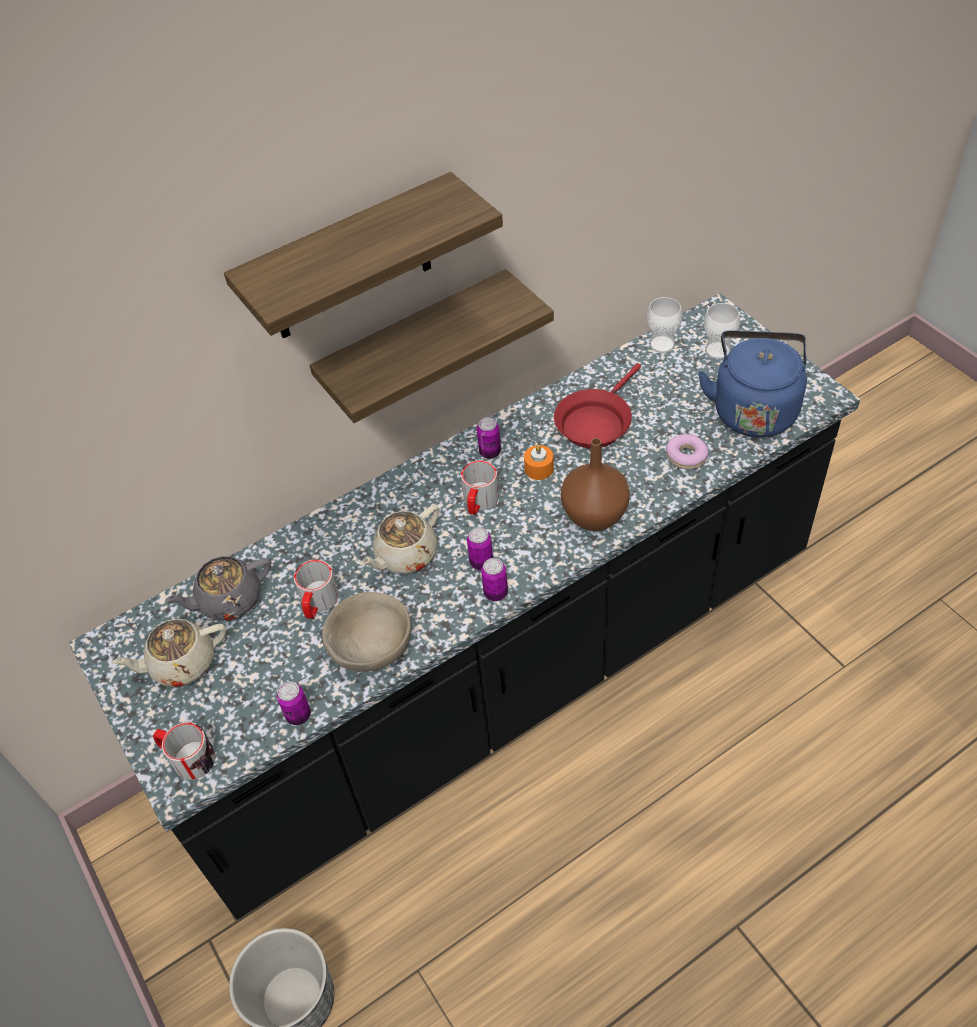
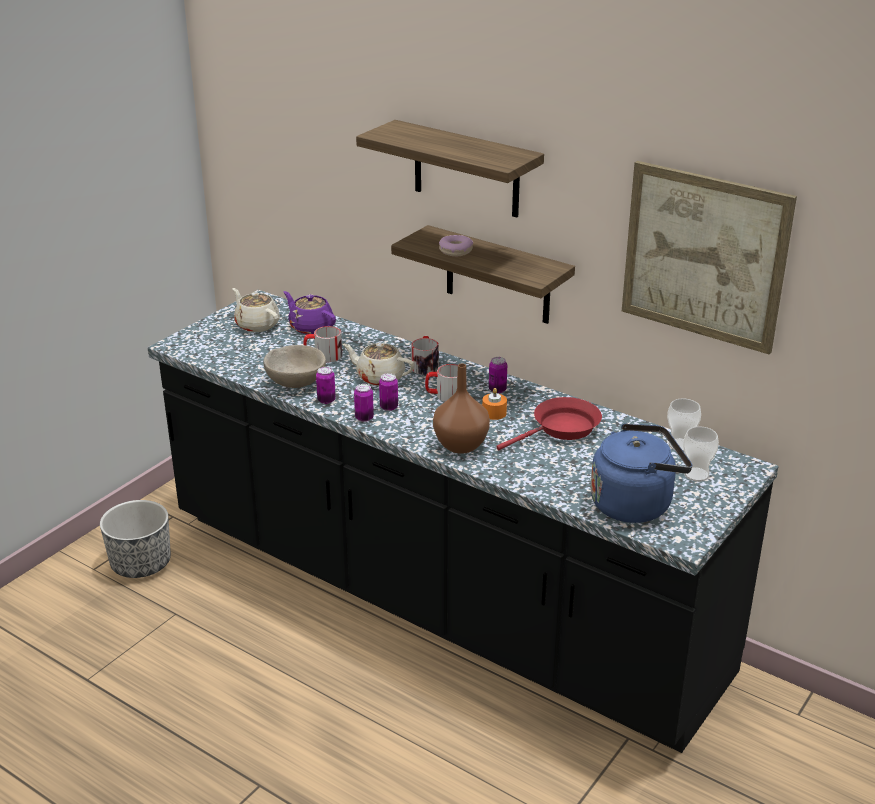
camera: 65 degrees right, 20 degrees down
(187, 757) = (192, 343): mug -> mug (425, 365)
(228, 600) = (310, 327): grey teapot -> purple teapot
(298, 715) = (234, 369): can -> can (326, 400)
(595, 422) = (561, 429): red frying pan -> red frying pan turned 135 degrees clockwise
(638, 158) = (704, 256): none -> picture
(686, 456) = (553, 477): donut -> donut (456, 251)

